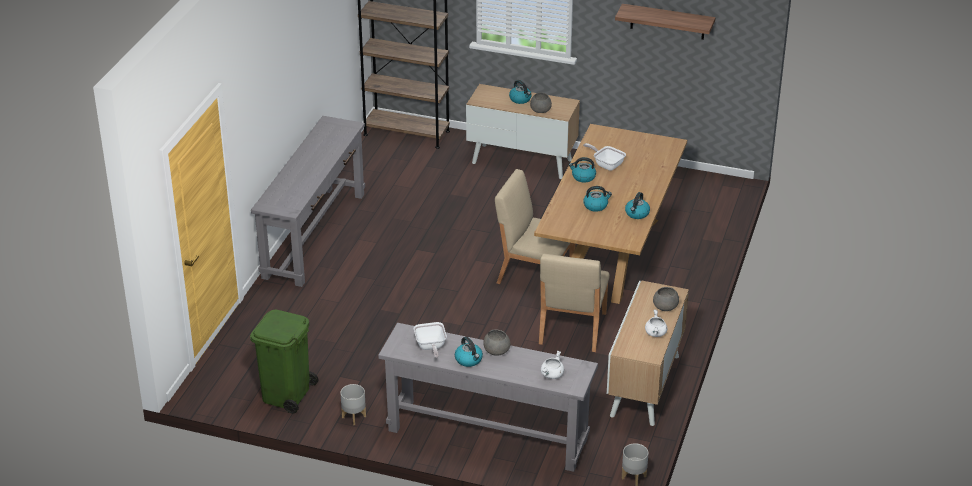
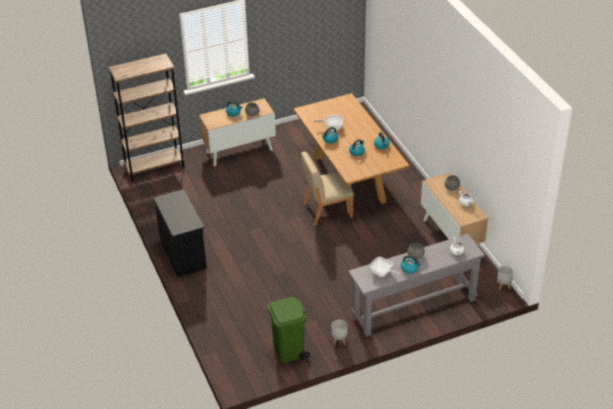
camera: 40 degrees left, 5 degrees up
(314, 235) = (183, 254): grey console table -> black dresser
(572, 329) = (381, 228): beige chair -> none
(667, 22) = (307, 28): shelf -> none

